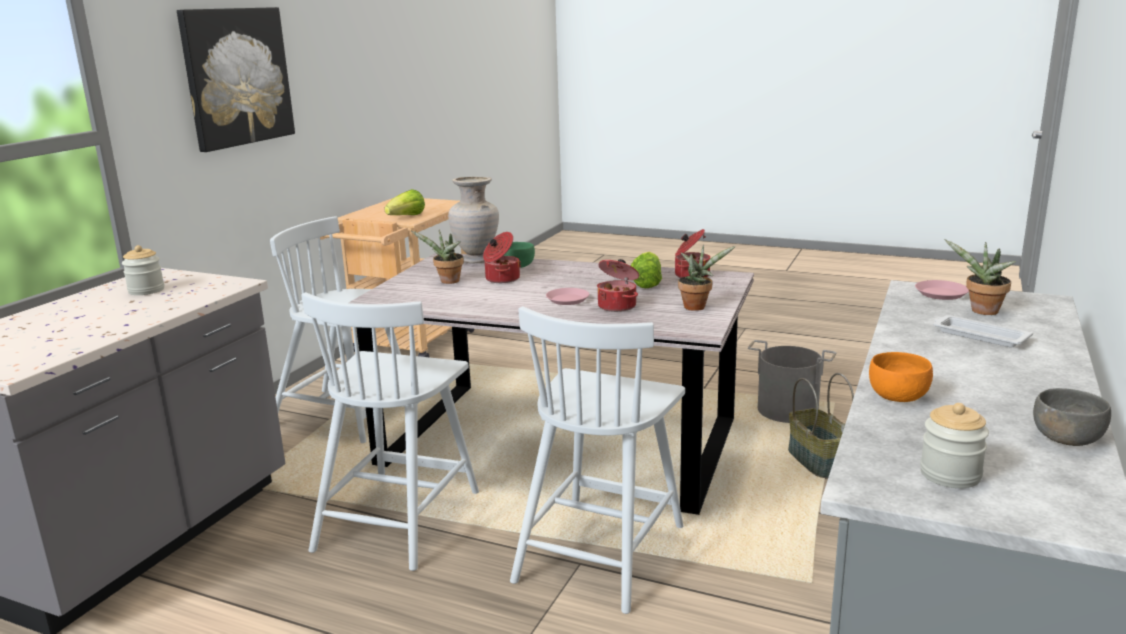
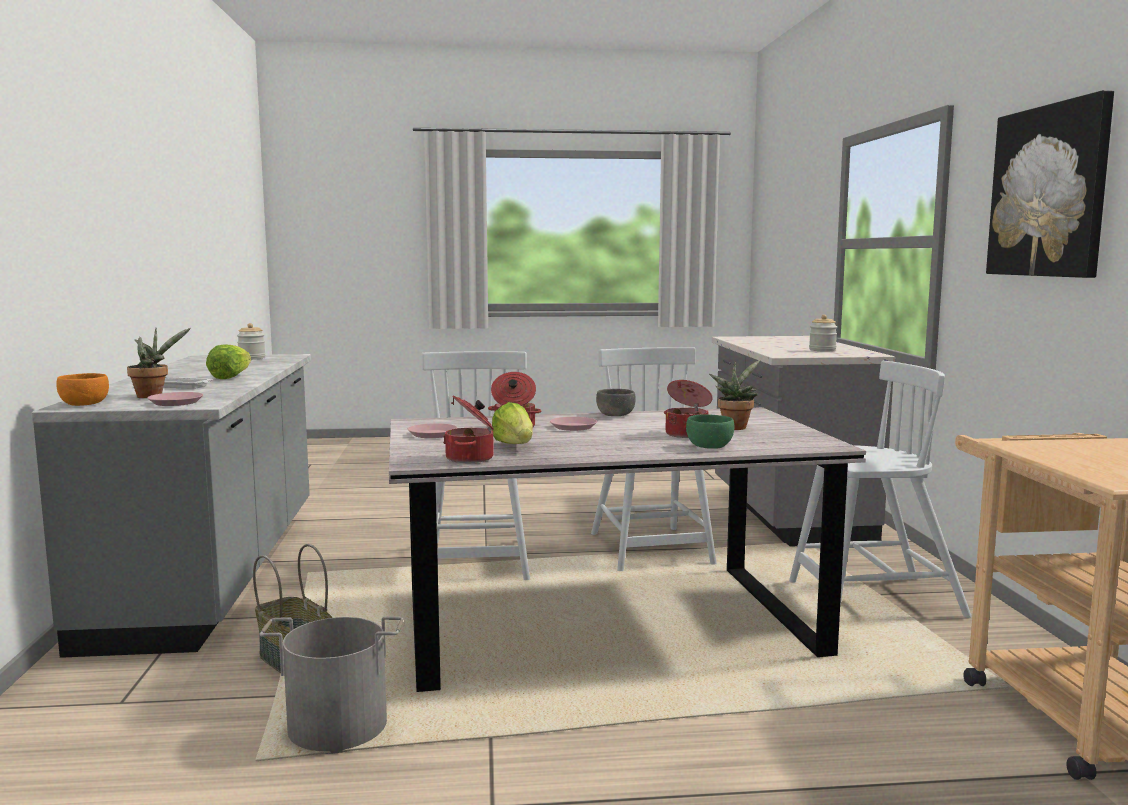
camera: 150 degrees right, 10 degrees down
(407, 217) = (1041, 448): lettuce -> lettuce (231, 377)
(476, 260) = (776, 446): beige vase -> none
(697, 306) = (432, 434): potted plant -> pink plate
(898, 396) = (262, 368): orange bowl -> orange bowl (85, 404)
(1066, 438) = (182, 366): grey bowl -> grey bowl (616, 415)

